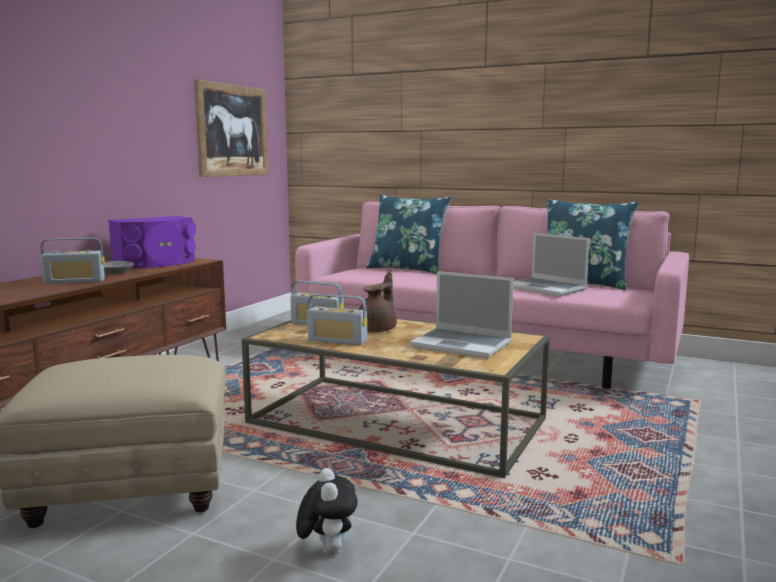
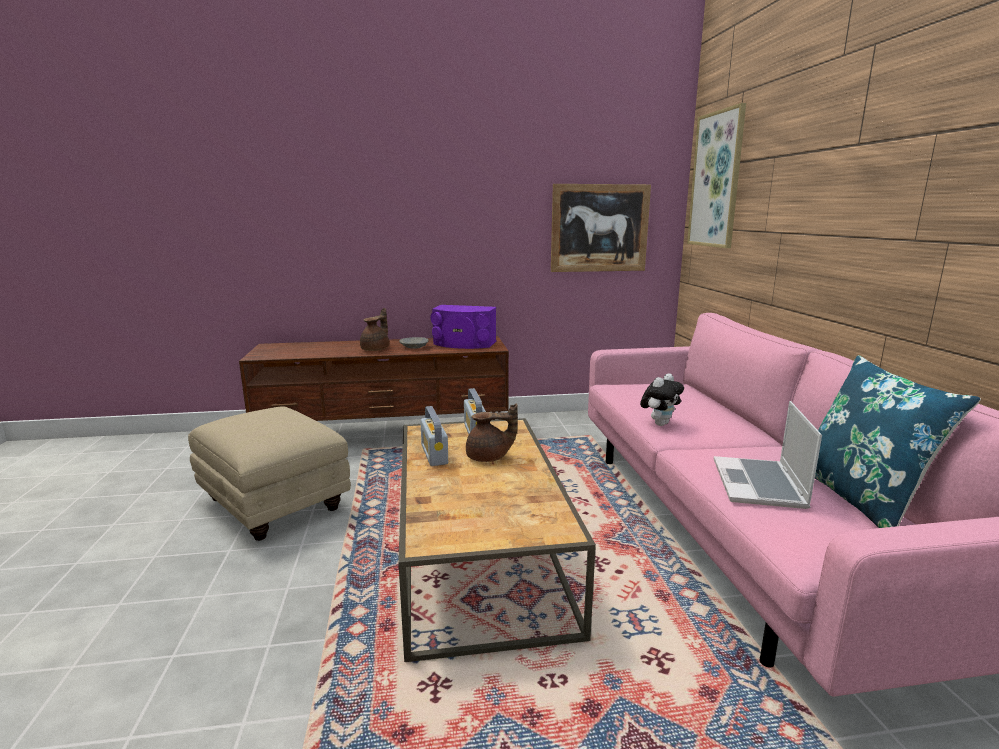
camera: 55 degrees right, 5 degrees up
(75, 281) = (376, 349): radio -> brown teapot
(327, 550) = (224, 613): plush toy -> plush toy (659, 423)
(331, 89) = (716, 180): none -> picture
(407, 269) = (706, 400): blue pillow -> none
(463, 345) = (487, 507): laptop -> none

